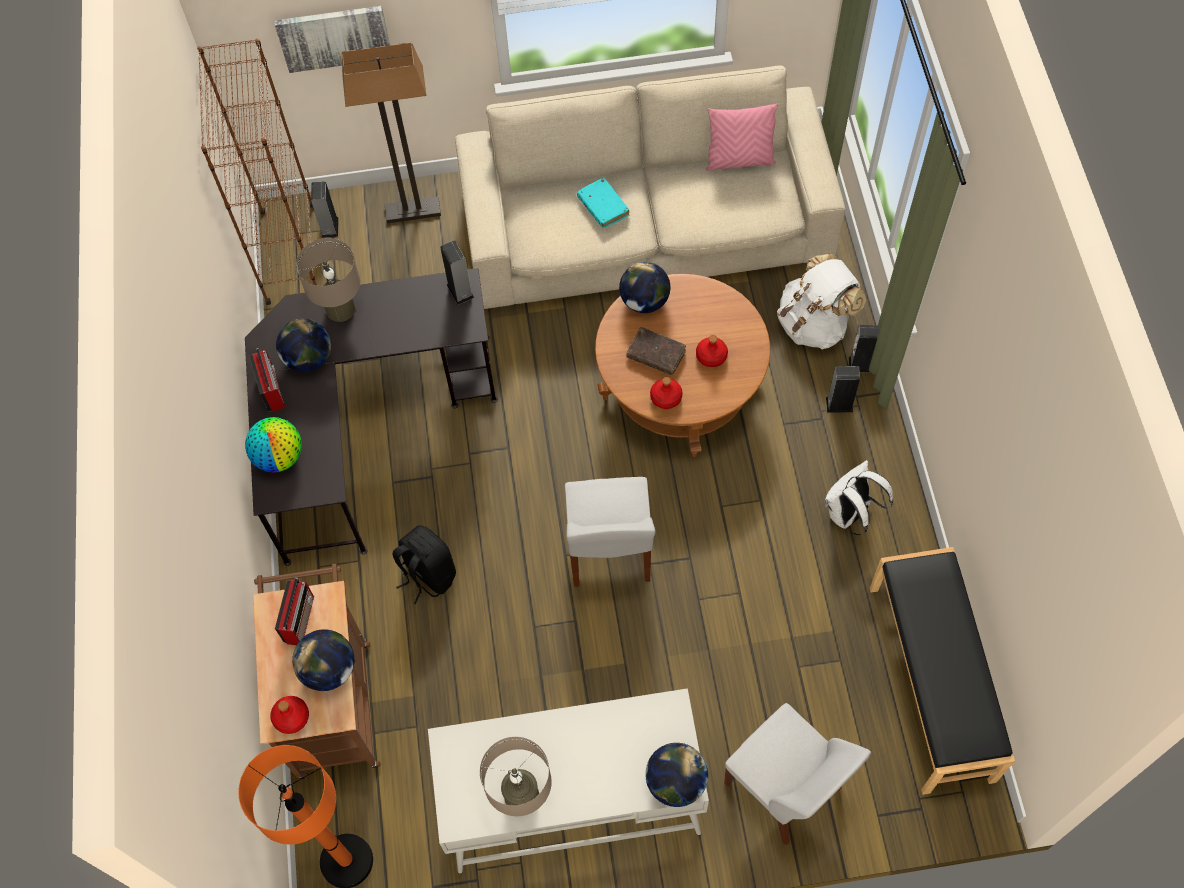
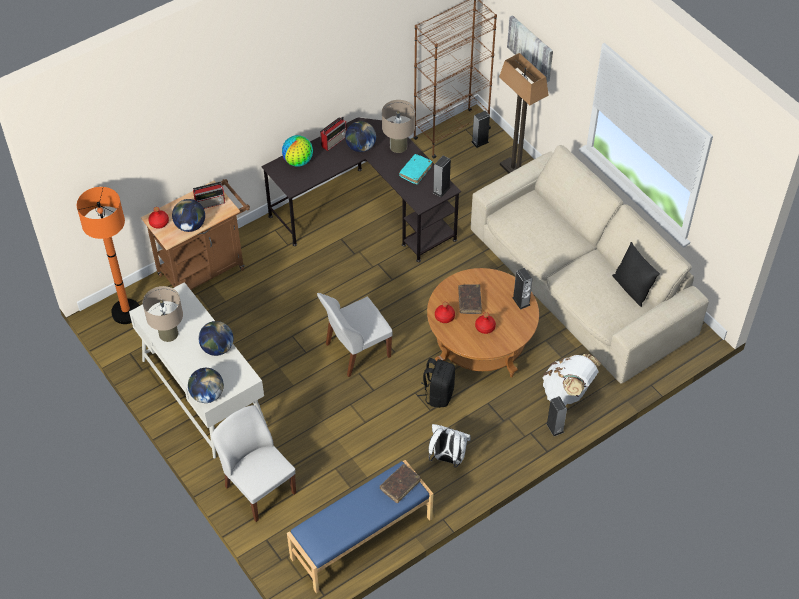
camera: 60 degrees right, 10 degrees down
(427, 575) = (296, 277): black backpack -> black backpack (438, 394)
(603, 207) = (551, 237): turquoise book -> turquoise book (415, 171)
(644, 301) = (501, 282): globe -> globe (217, 348)
(739, 160) = (631, 289): pink pillow -> black pillow
(785, 788) = (259, 488): white chair -> white chair turned 120 degrees clockwise
(839, 404) = (519, 426): speaker -> speaker (521, 301)
(926, 582) = (400, 485): none -> brown book
(932, 682) = (362, 538): black bench -> blue bench

